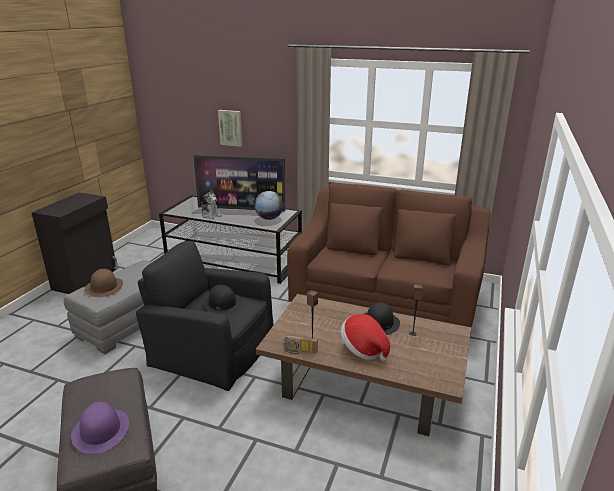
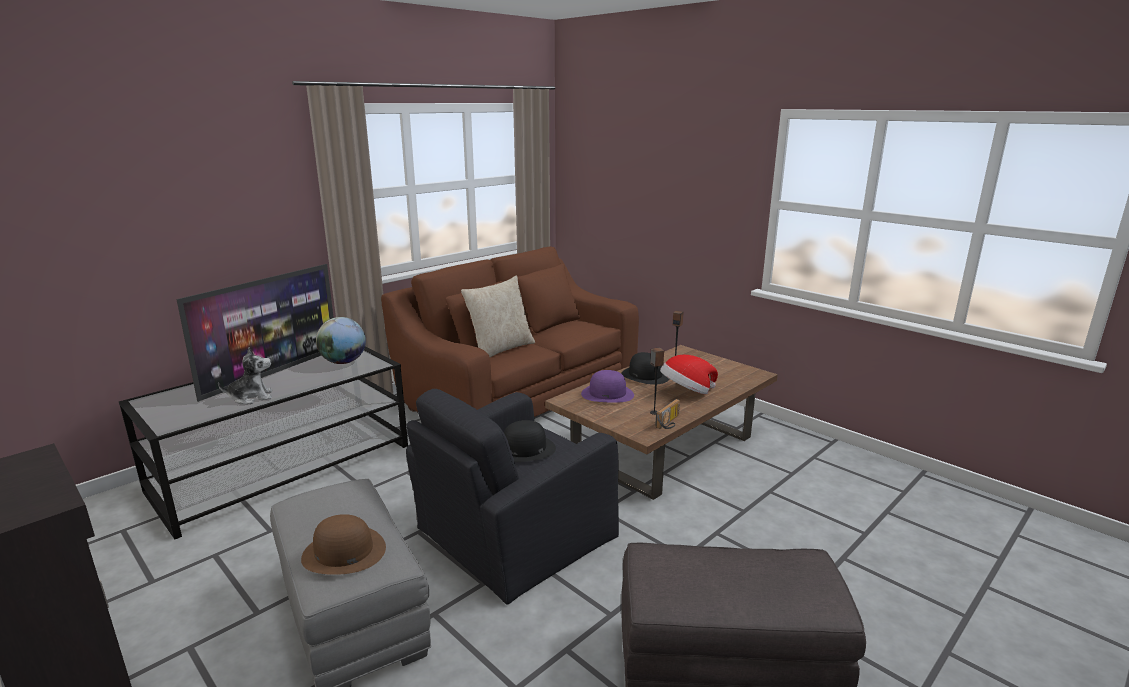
camera: 65 degrees left, 5 degrees down
(101, 430) = (772, 579): purple hat -> purple hat (607, 394)
(231, 128) = (180, 242): picture -> none
(351, 254) = (500, 349): none -> beige pillow

